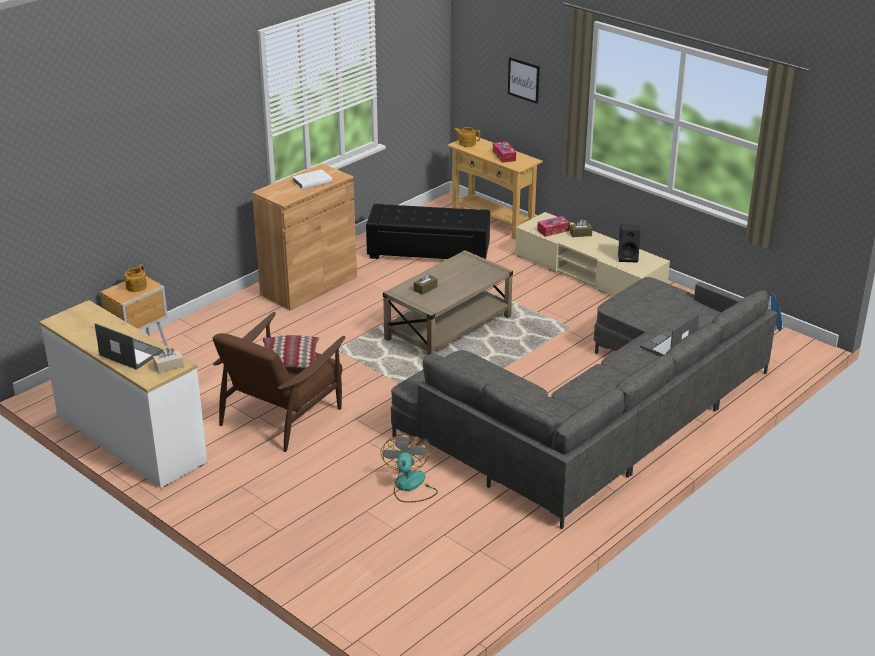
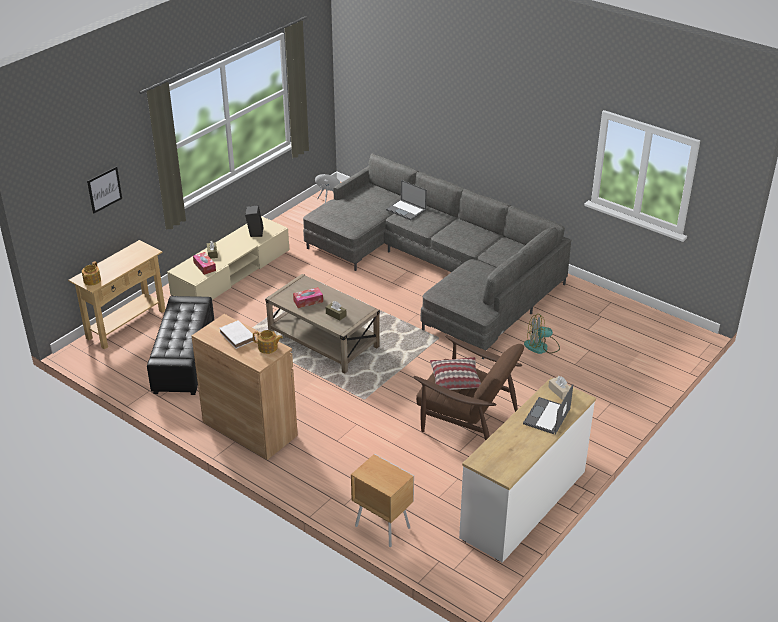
camera: 95 degrees left, 5 degrees up
(136, 287) = (379, 472): teapot -> teapot (268, 348)
(504, 156) = (126, 259): tissue box -> tissue box (308, 301)

